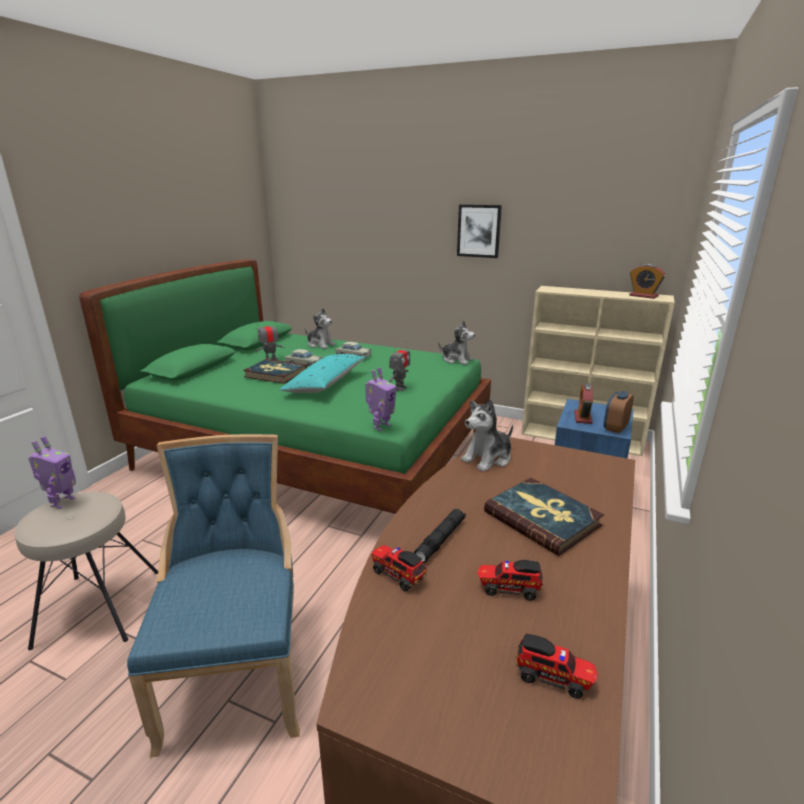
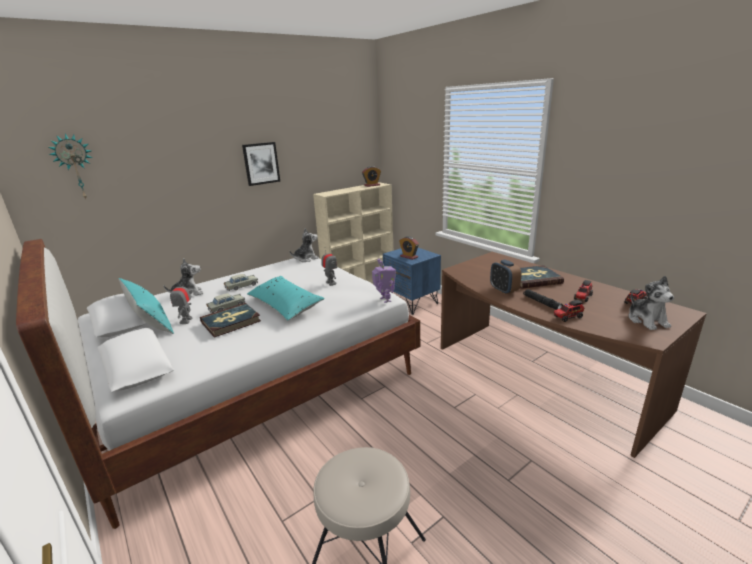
camera: 60 degrees left, 0 degrees up
(62, 502) = (333, 487): toy robot -> none
(238, 673) = (487, 471): blue chair -> none
(262, 350) = (150, 321): none -> turquoise pillow
(312, 207) = (75, 167): none -> wall clock
(316, 451) = (251, 381): green bed -> white bed
(488, 459) = (469, 276): plush toy -> plush toy (647, 320)
(615, 428) = (427, 254): alarm clock -> alarm clock (503, 290)

